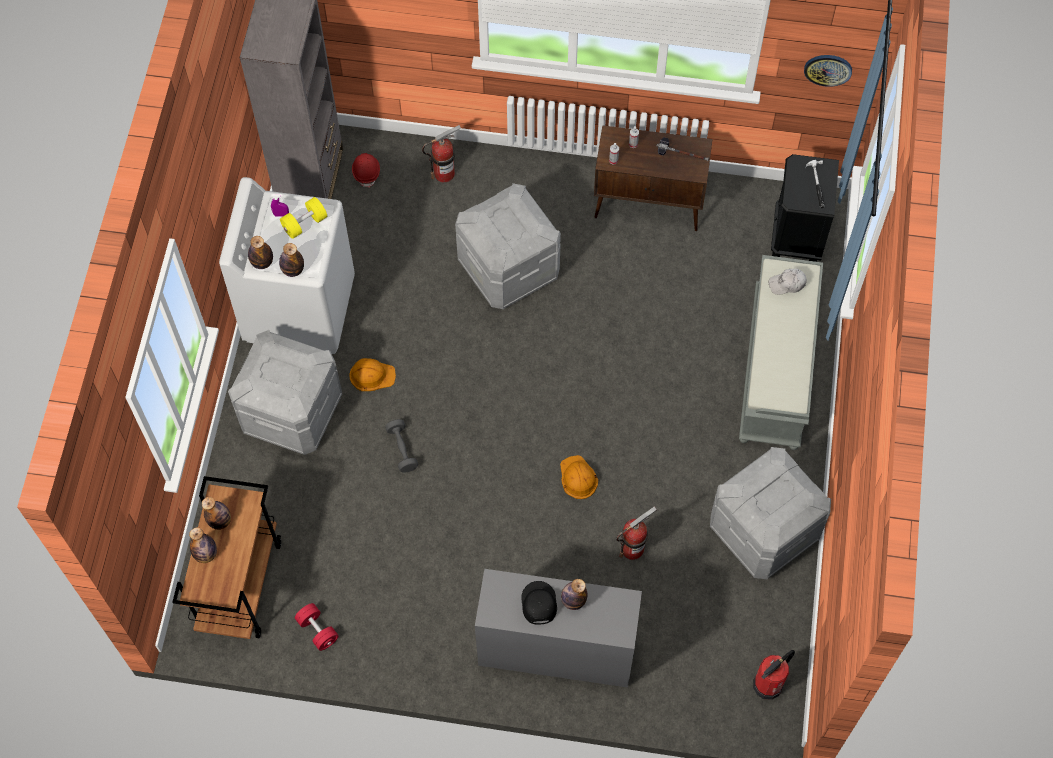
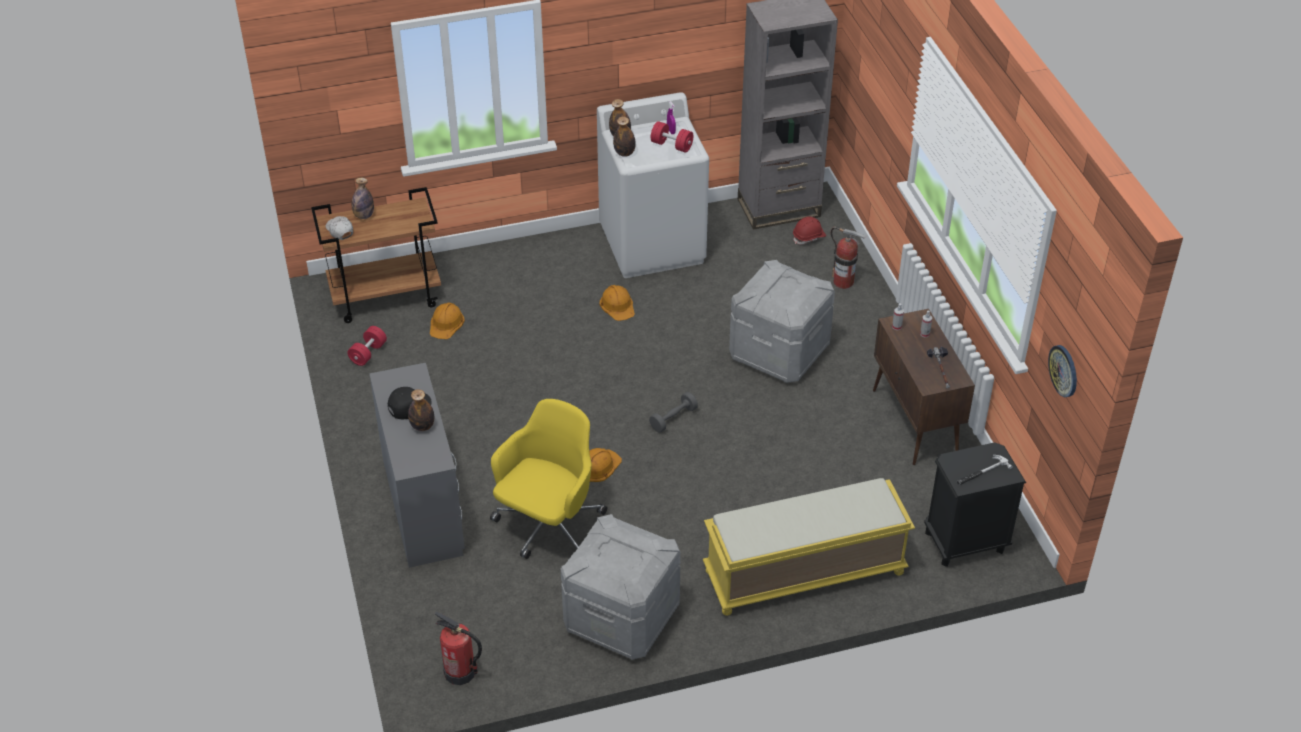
camera: 65 degrees right, 20 degrees down
(220, 521) = (396, 213): bottle -> none
(291, 412) = (554, 272): grey storage box -> none
(305, 223) = (671, 145): yellow dumbbell -> red dumbbell
(313, 540) = (446, 323): none -> orange hard hat
(402, 449) = (559, 346): grey dumbbell -> grey dumbbell (673, 419)
(632, 549) = (548, 526): fire extinguisher -> yellow office chair
(777, 369) = (803, 573): grey bench -> yellow bench
(787, 284) = (866, 502): white cap -> white cap (339, 231)

